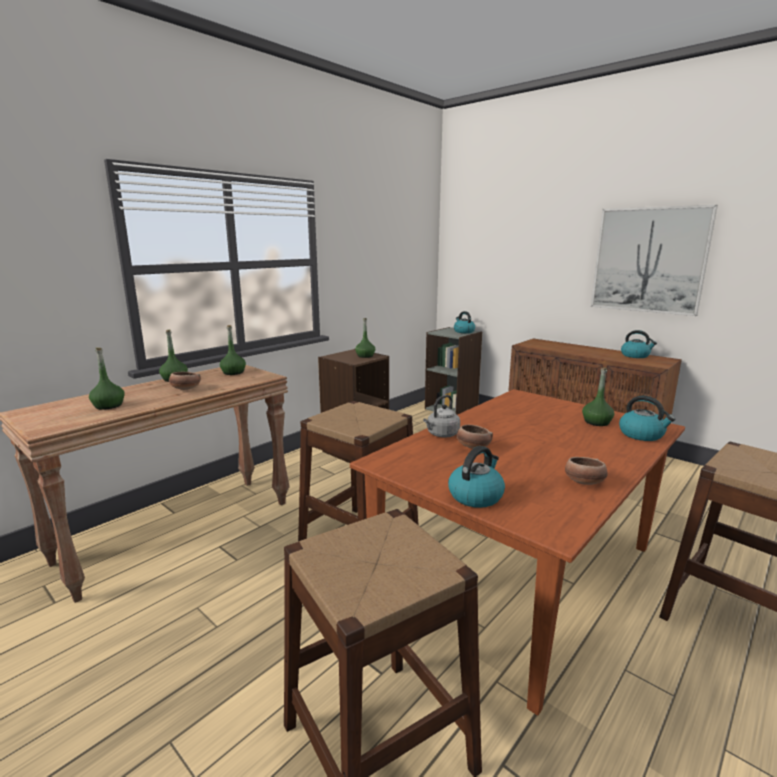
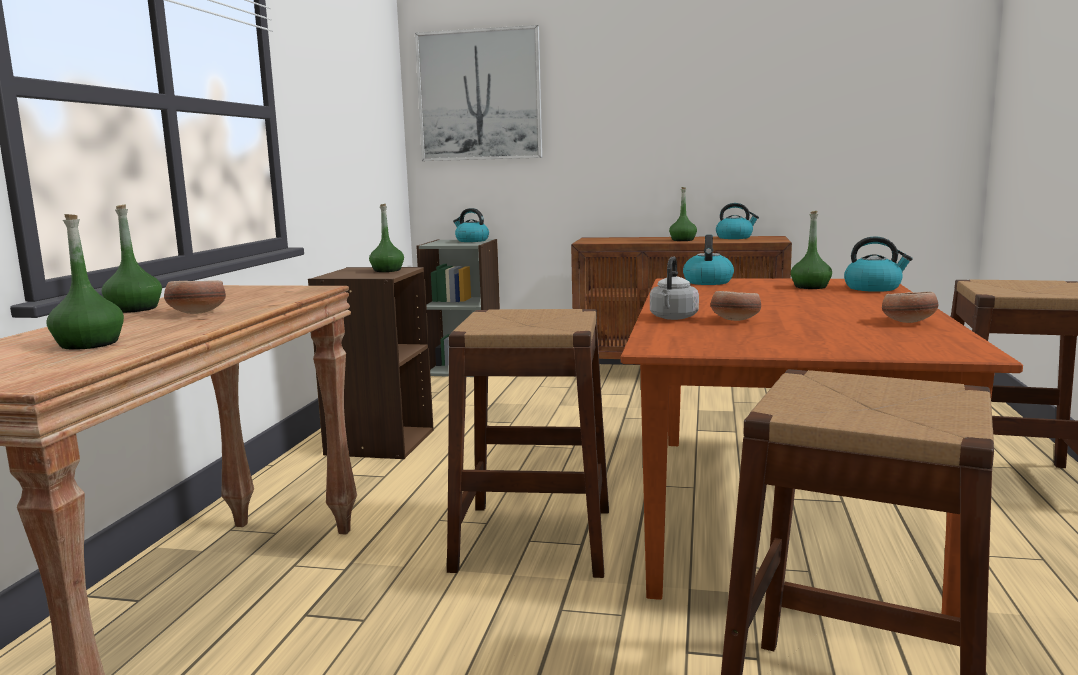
camera: 30 degrees left, 5 degrees down
(233, 372) = (235, 292): green bottle -> green bottle (683, 240)
(476, 495) = (836, 348): kettle -> kettle (707, 282)
(649, 260) = (728, 112): picture -> picture (479, 95)

